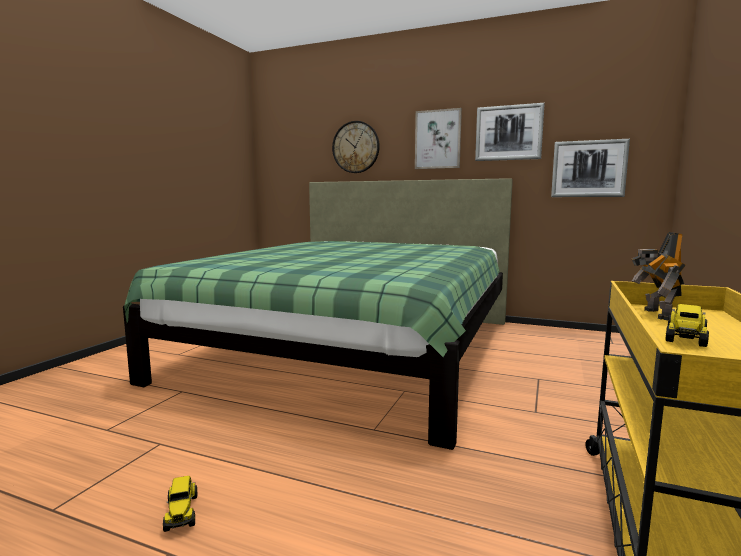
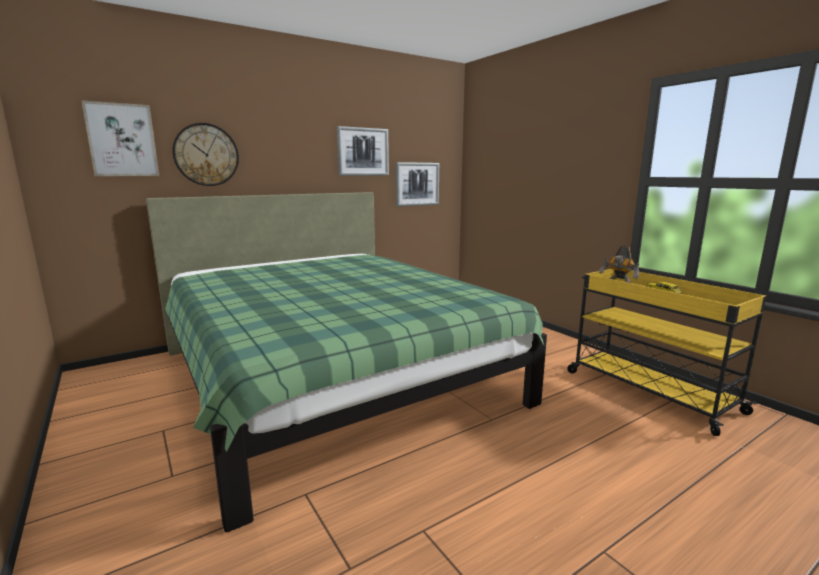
camera: 55 degrees left, 5 degrees up
(181, 512) = (553, 536): toy truck -> none
(438, 139) = (302, 153): picture -> picture (122, 140)

